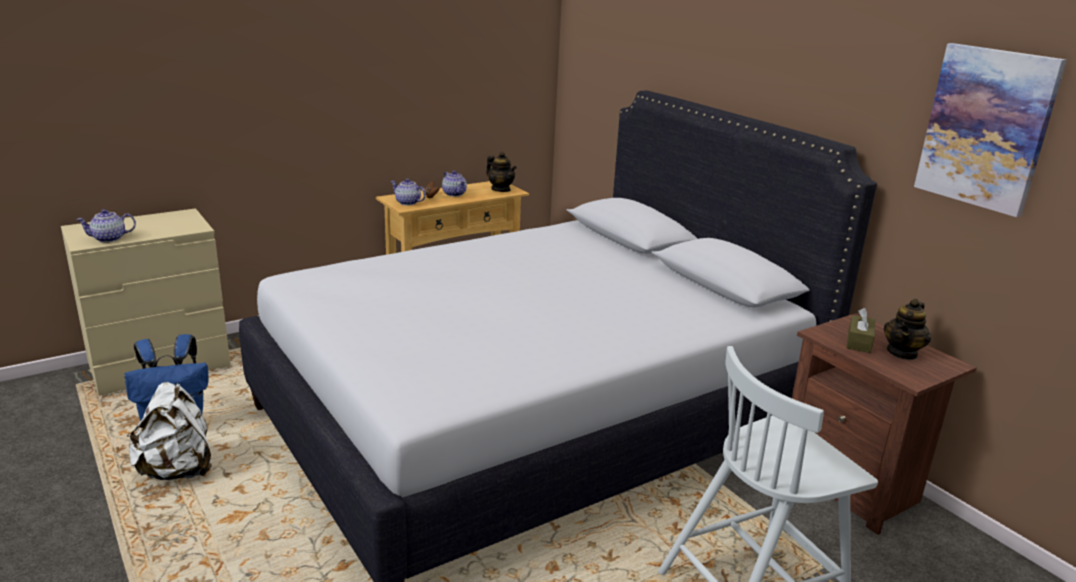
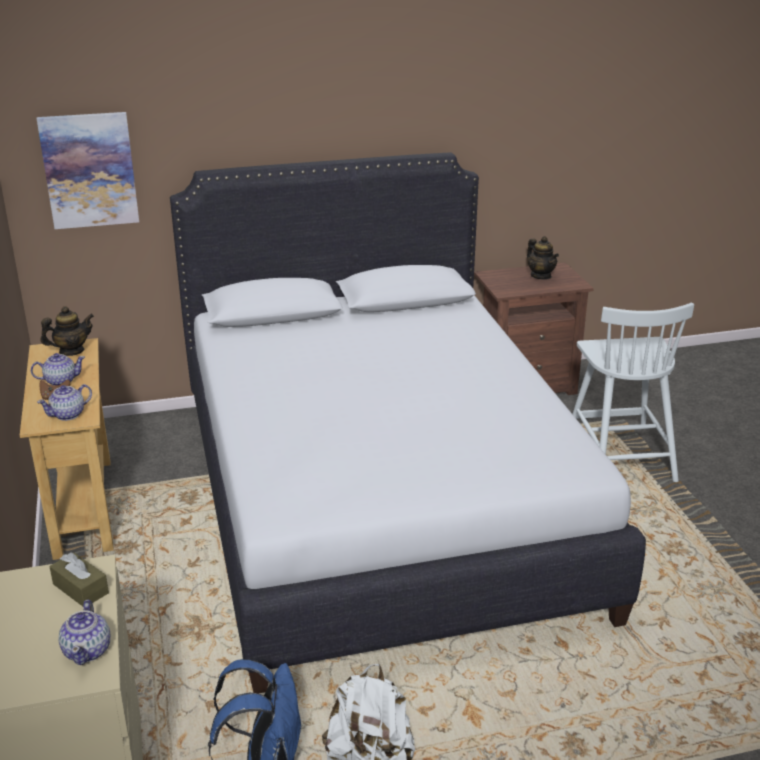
camera: 70 degrees left, 5 degrees up
(859, 342) = (521, 283): brown tissue box -> brown tissue box (80, 588)
(986, 128) = (539, 110): picture -> picture (89, 170)

